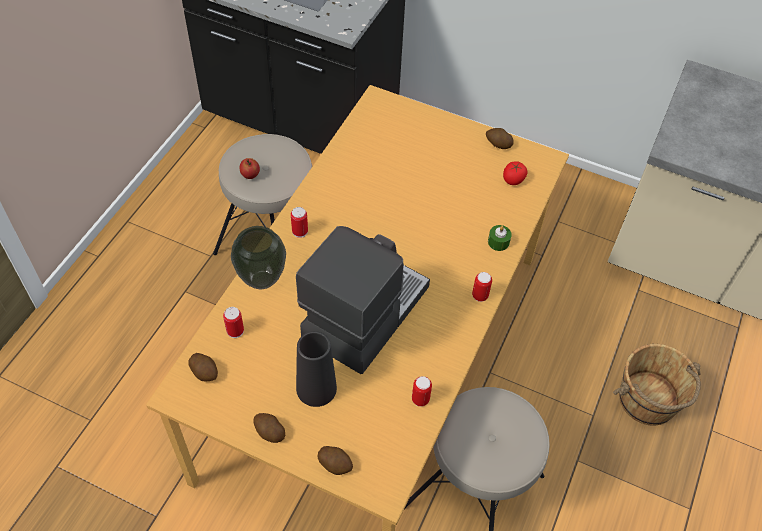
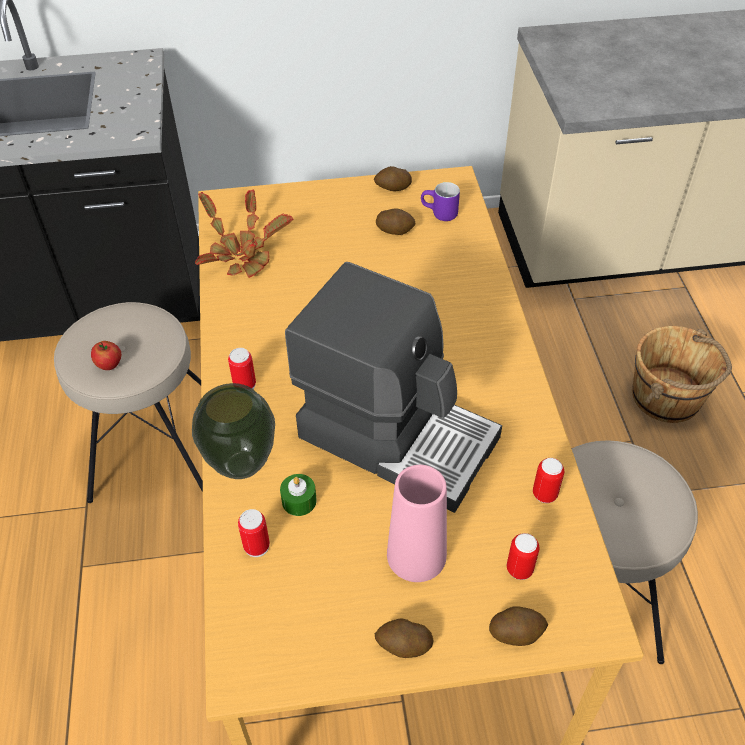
camera: 30 degrees left, 5 degrees down
(205, 372) = (257, 622): potato -> potato (395, 230)
(316, 388) = (416, 555): black vase -> pink vase
(363, 143) = (242, 254): none -> potted plant
(363, 312) = (397, 434): coffee machine -> coffee machine turned 120 degrees clockwise
(480, 295) = (508, 346): can -> can (519, 569)
(498, 242) = (478, 282): green candle -> green candle (299, 501)
(513, 180) = (439, 215): tomato -> purple mug

